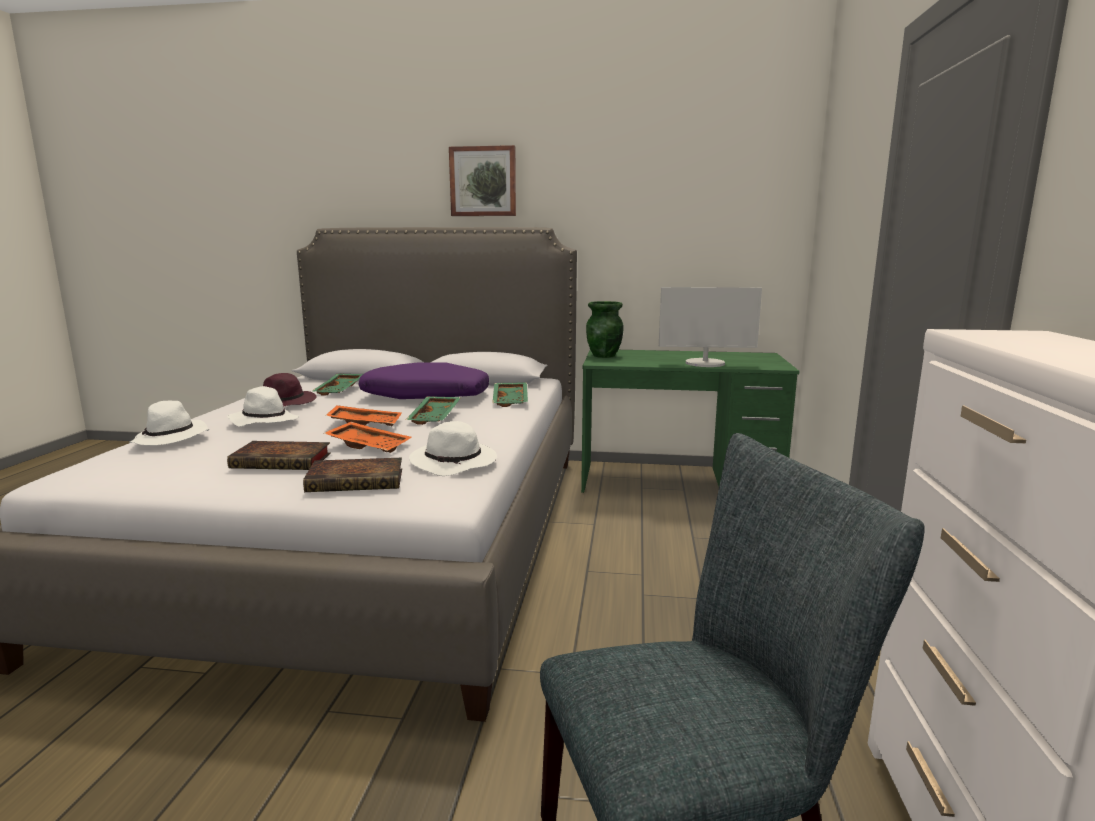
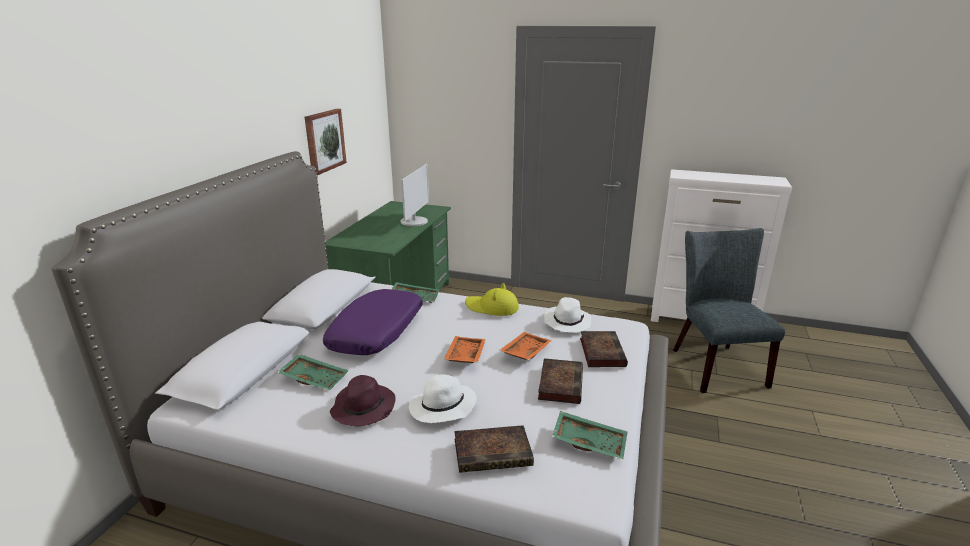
camera: 80 degrees left, 10 degrees up
(171, 439) = (494, 452): white hat -> book
(436, 417) = (454, 327): green tray -> green tray (589, 441)
(483, 181) = (225, 116): picture -> picture (324, 141)
(493, 428) = (492, 307): none -> yellow hat
(604, 356) = (360, 243): green vase -> none

